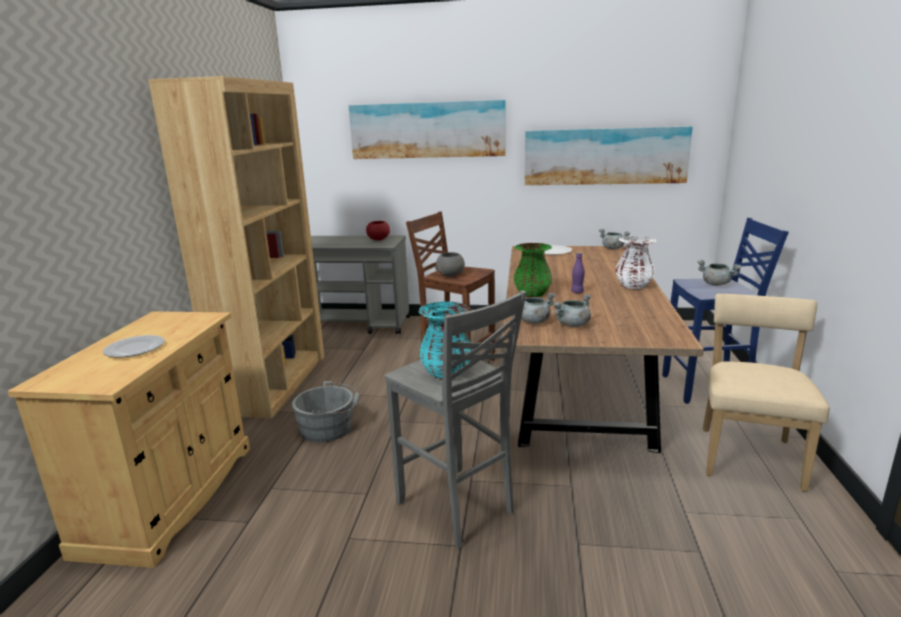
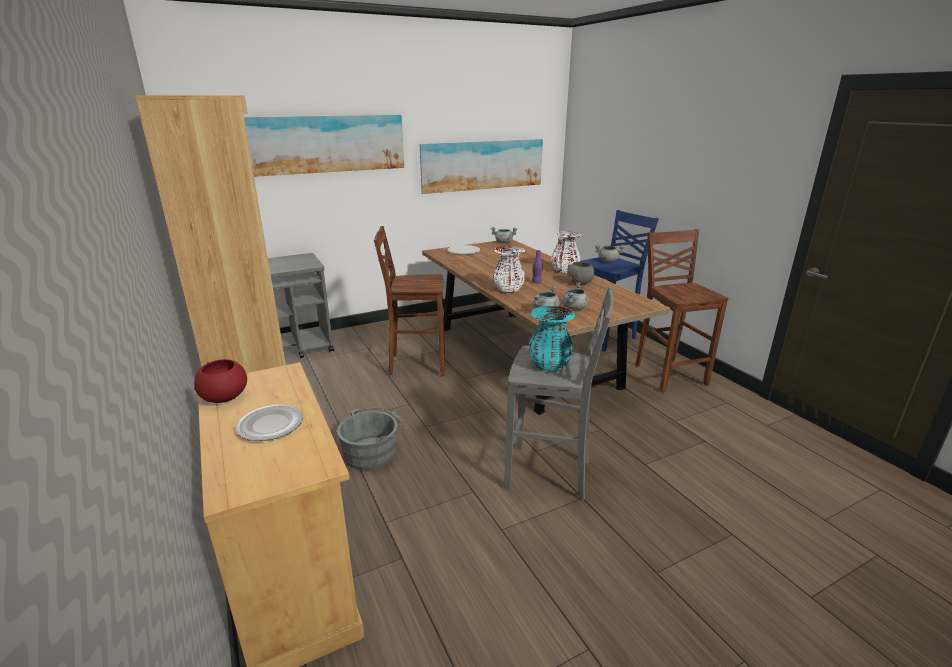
camera: 35 degrees left, 5 degrees up
(378, 239) = (291, 260): red bowl -> red bowl (224, 397)
(450, 275) = (413, 285): grey bowl -> grey bowl (580, 283)
(532, 294) = (508, 289): green vase -> white vase
(749, 455) = (668, 374): beige chair -> brown stool

